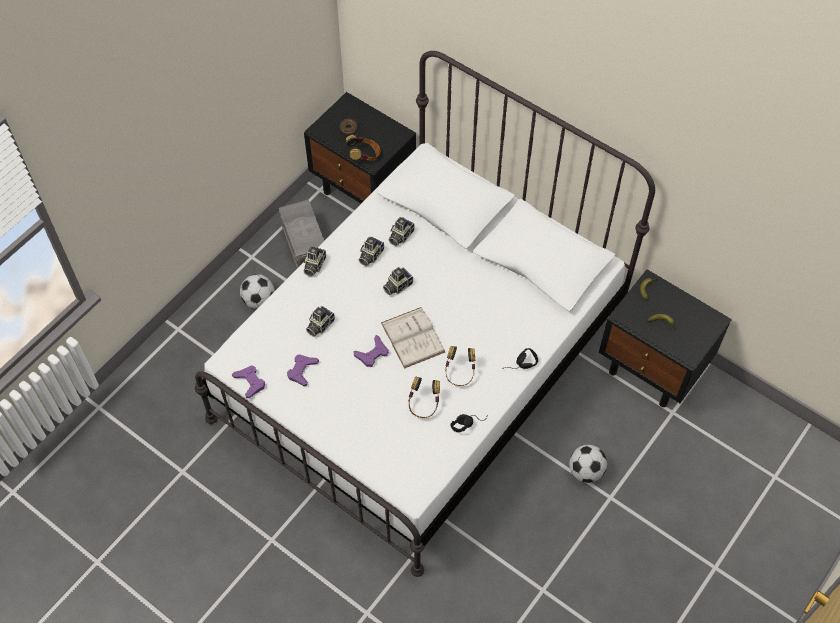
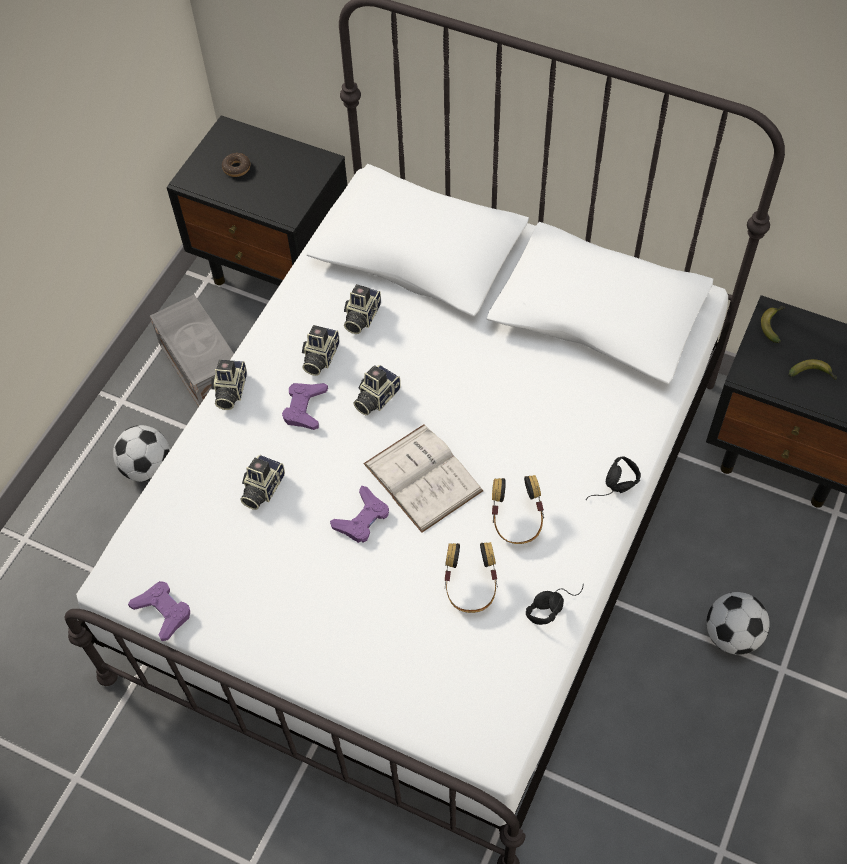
camera: 10 degrees left, 0 degrees up
(302, 371) = (249, 572): purple game controller -> purple game controller (305, 408)
(364, 156) = (271, 206): headphones -> none

